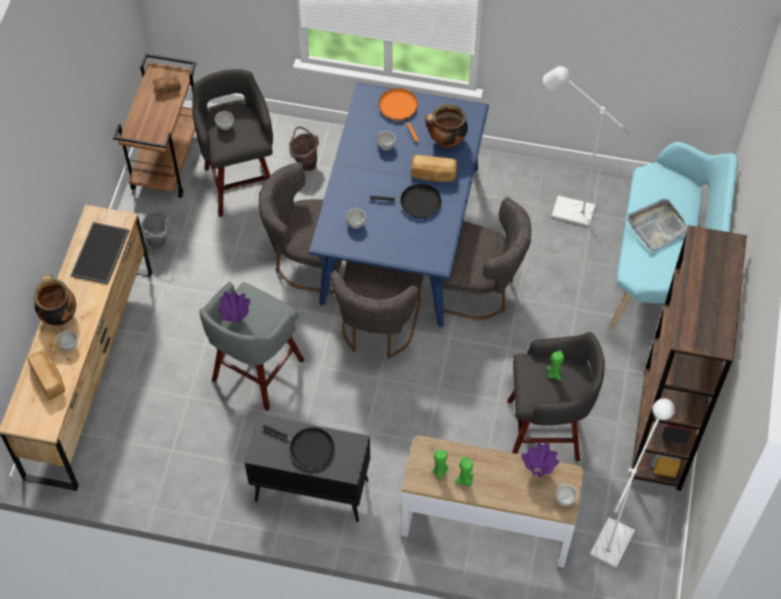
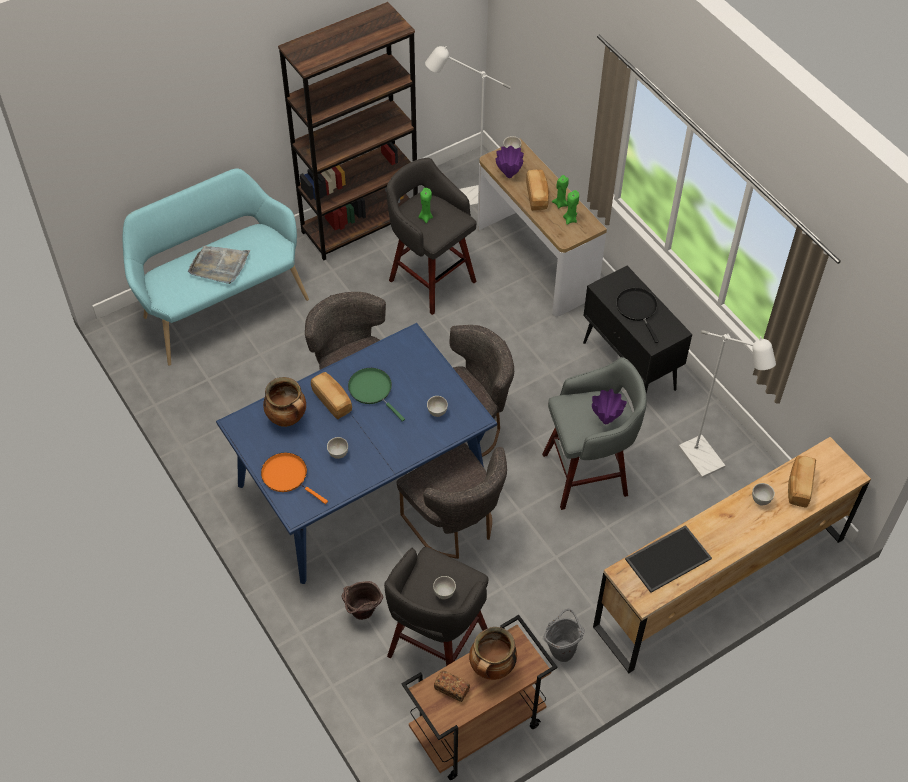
camera: 135 degrees left, 5 degrees down
(59, 315) = (749, 533): cooking pot -> cooking pot (492, 668)
(399, 109) = (287, 476): orange frying pan -> orange frying pan turned 105 degrees clockwise
(417, 203) = (372, 390): black frying pan -> green frying pan
(491, 471) = (537, 196): none -> bread
(565, 210) = (222, 398): white floor lamp -> white floor lamp (706, 463)

